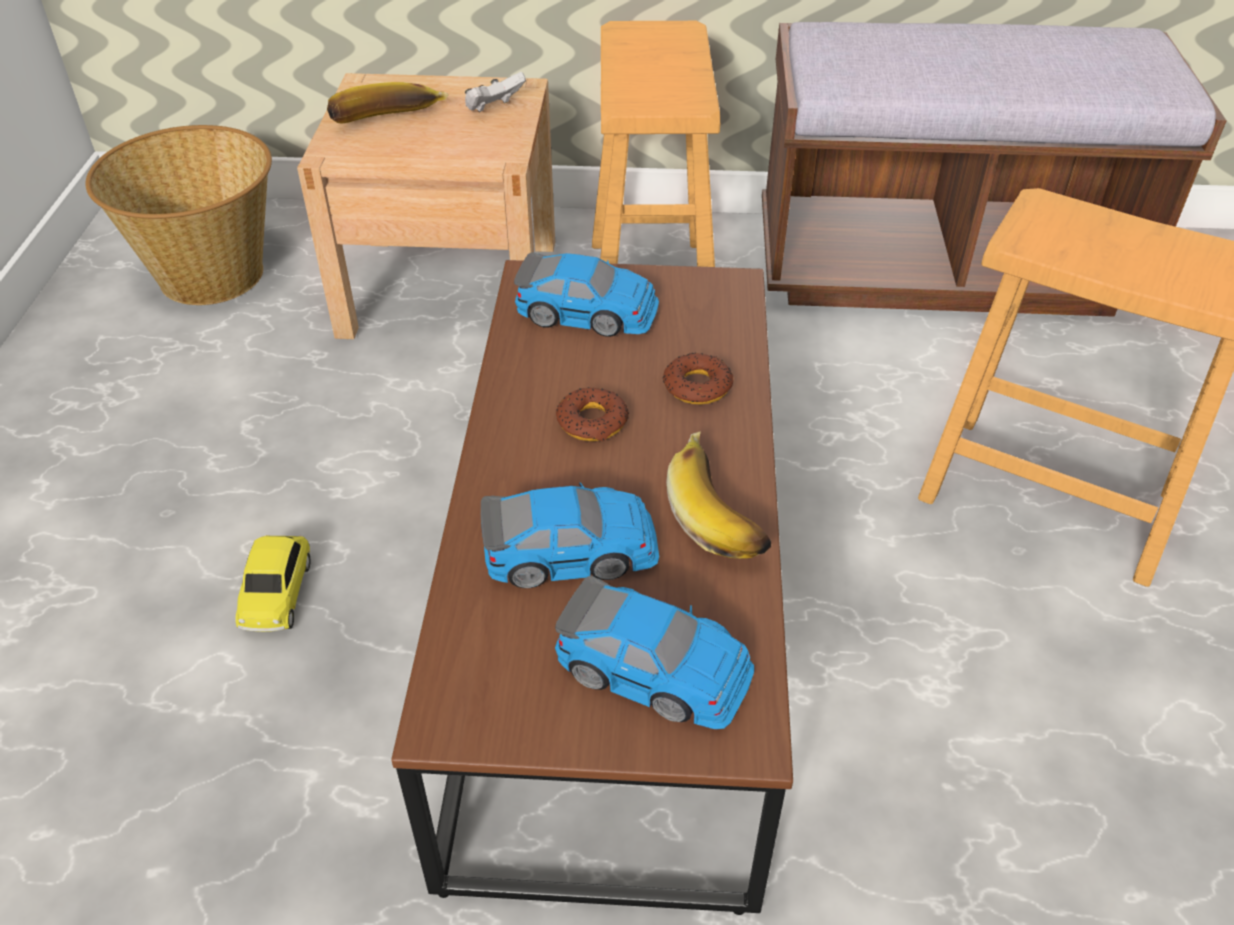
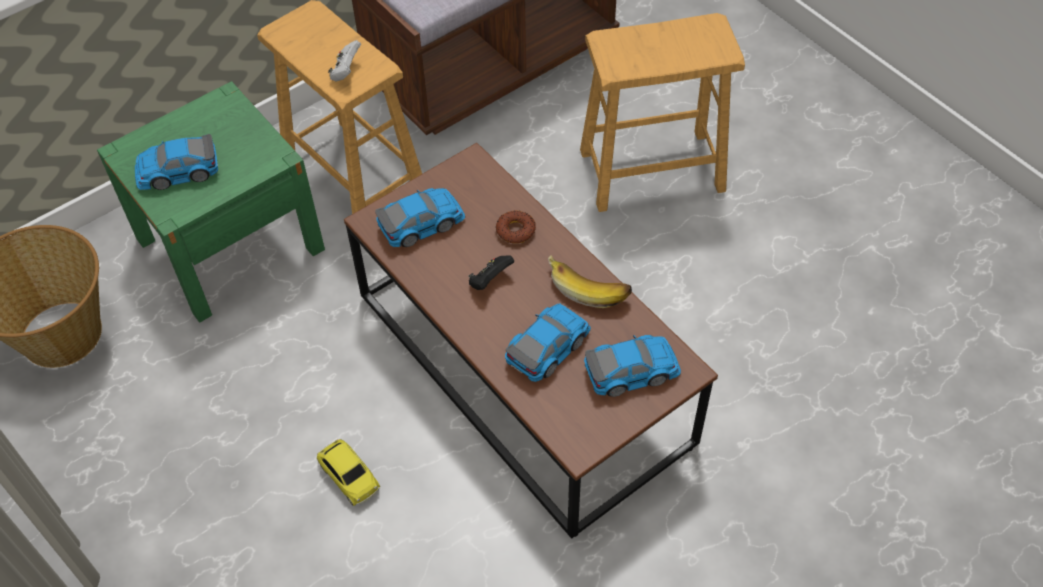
camera: 40 degrees left, 10 degrees up
(389, 123) = (177, 171): banana -> toy car
(450, 288) = (230, 244): beige nightstand -> green nightstand
(494, 108) = (228, 123): white game controller -> white game controller (346, 71)
(592, 422) = (490, 281): donut -> black game controller

